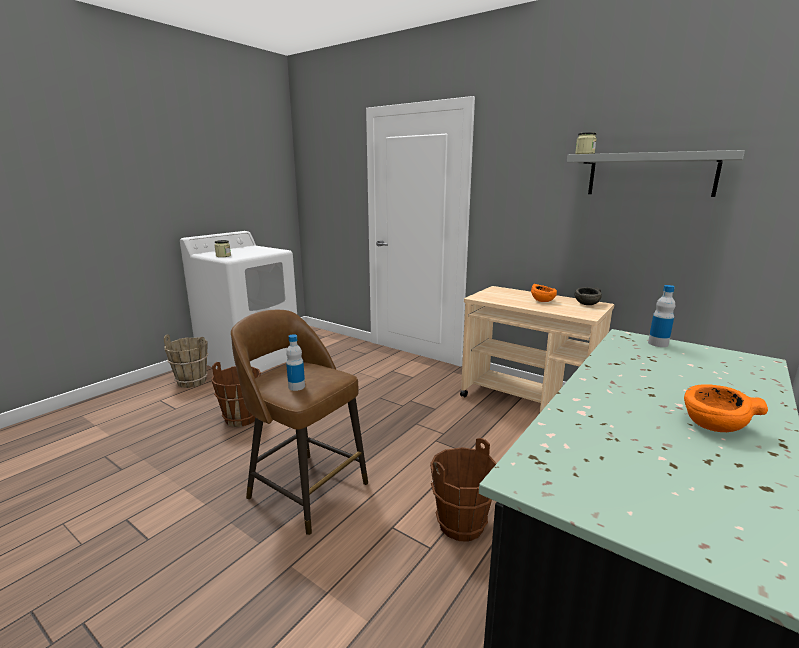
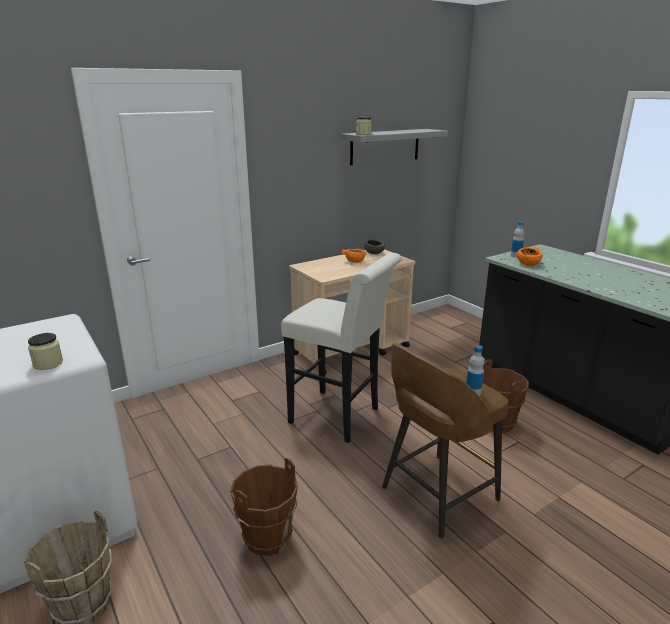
camera: 70 degrees left, 5 degrees up
(399, 418) = (340, 417): none -> white stool
(713, 426) = (619, 274): orange bowl -> orange bowl (528, 264)

